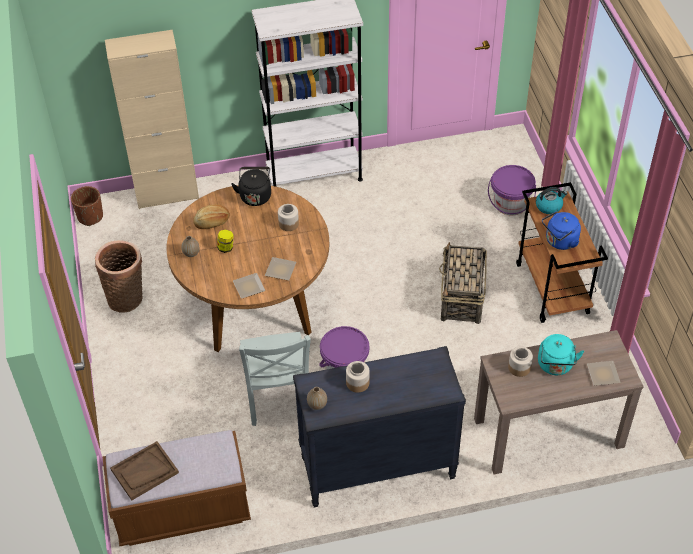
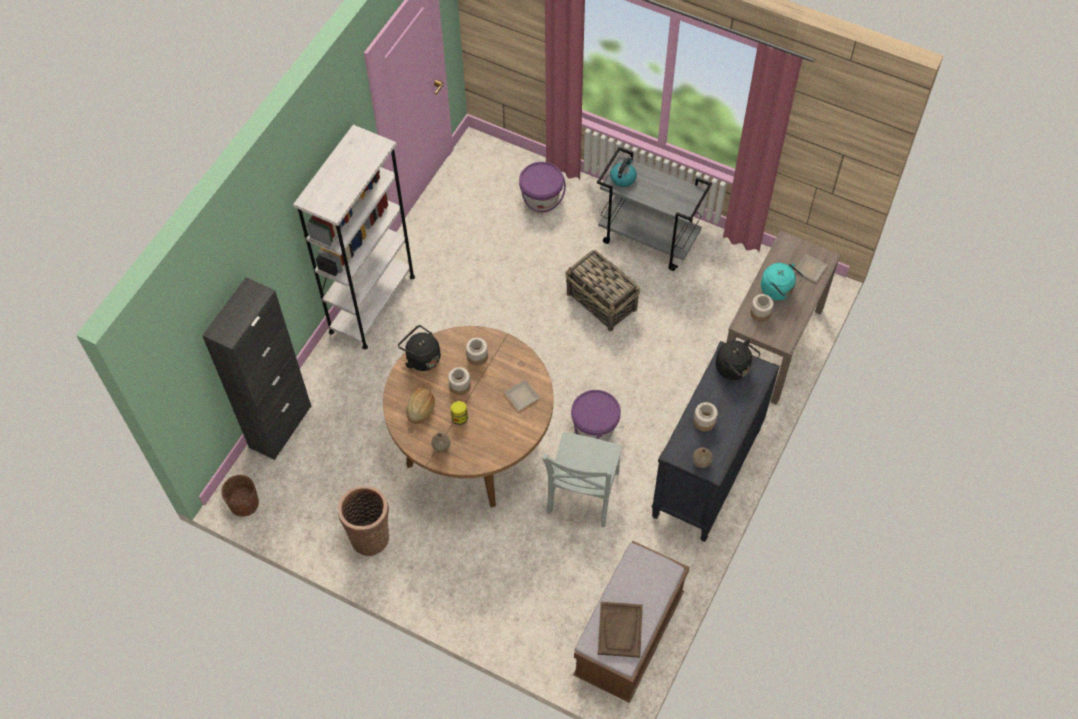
camera: 50 degrees left, 10 degrees up
(167, 194) = (280, 426): beige cabinet -> black cabinet
(248, 286) = (517, 430): plate -> none
(253, 230) = (459, 386): none -> jar
(277, 398) = (582, 495): grey chair -> grey chair turned 75 degrees clockwise
(429, 371) = (734, 368): none -> black kettle
(553, 289) = (649, 239): brown cart -> grey cart
(560, 242) = (663, 198): blue kettle -> none

